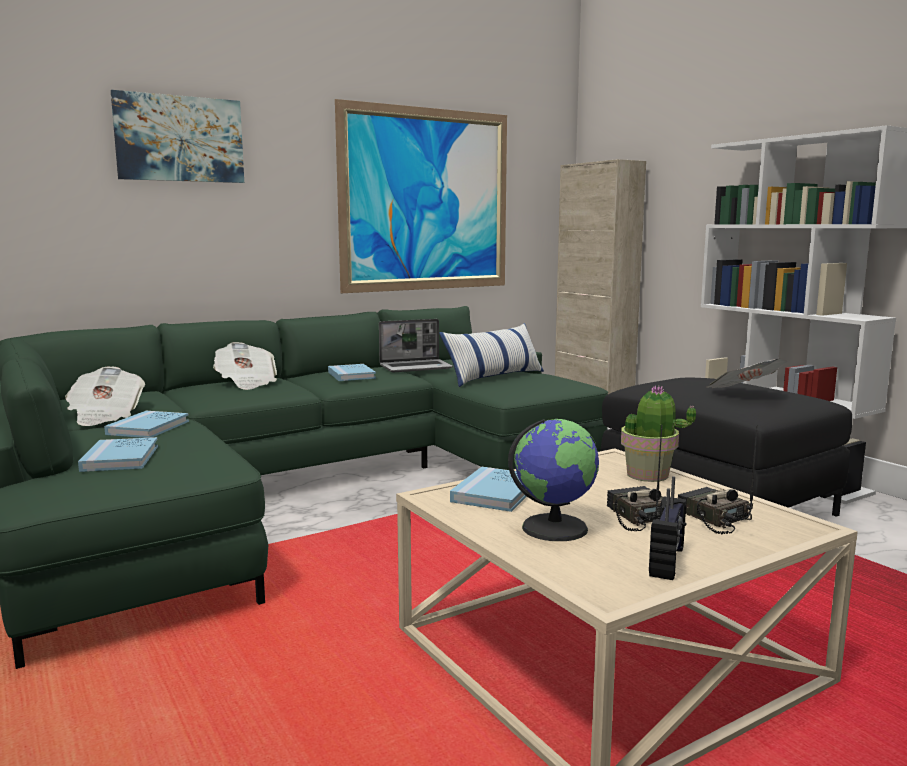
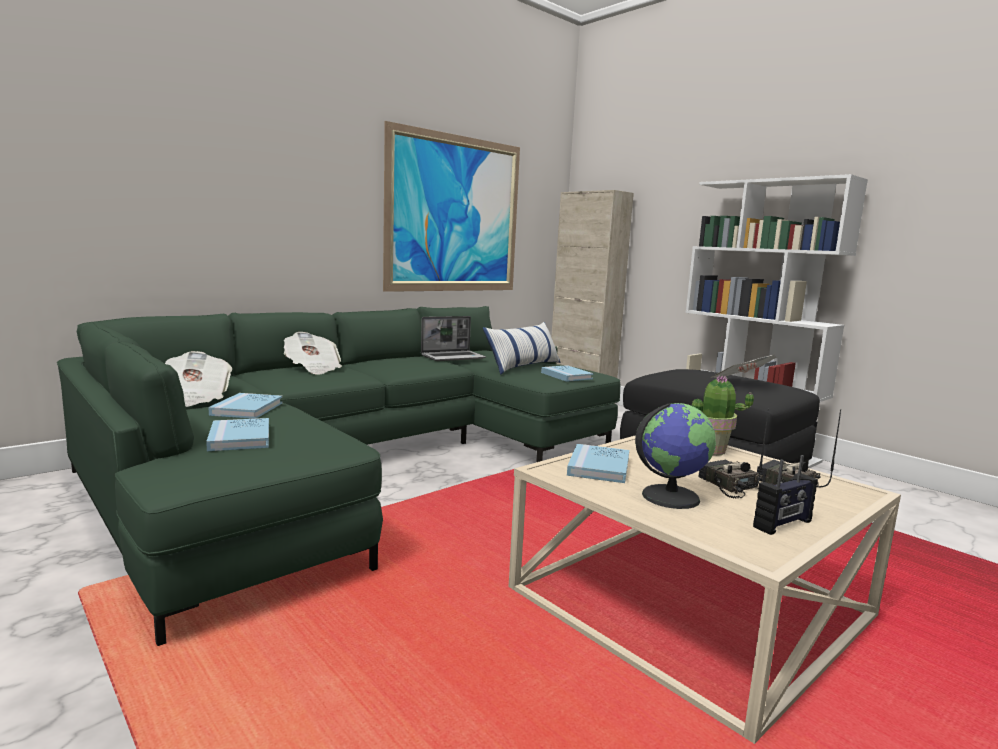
camera: 10 degrees left, 0 degrees up
(179, 139) = (250, 144): picture -> none
(351, 375) = (403, 363): blue book -> blue book (566, 376)
(667, 562) = (783, 524): radio -> radio turned 45 degrees clockwise

